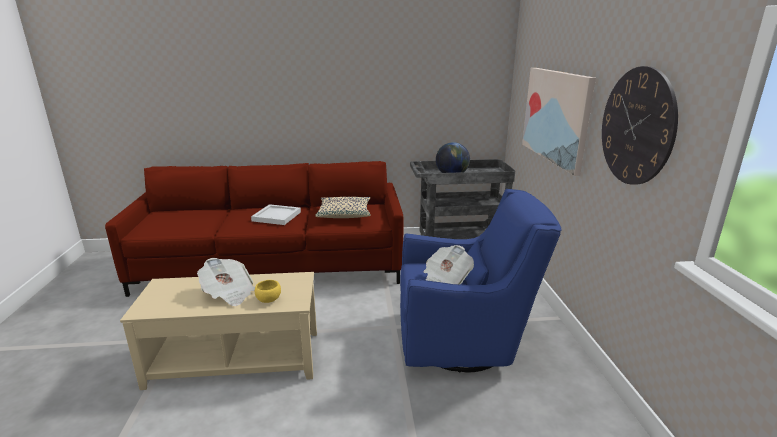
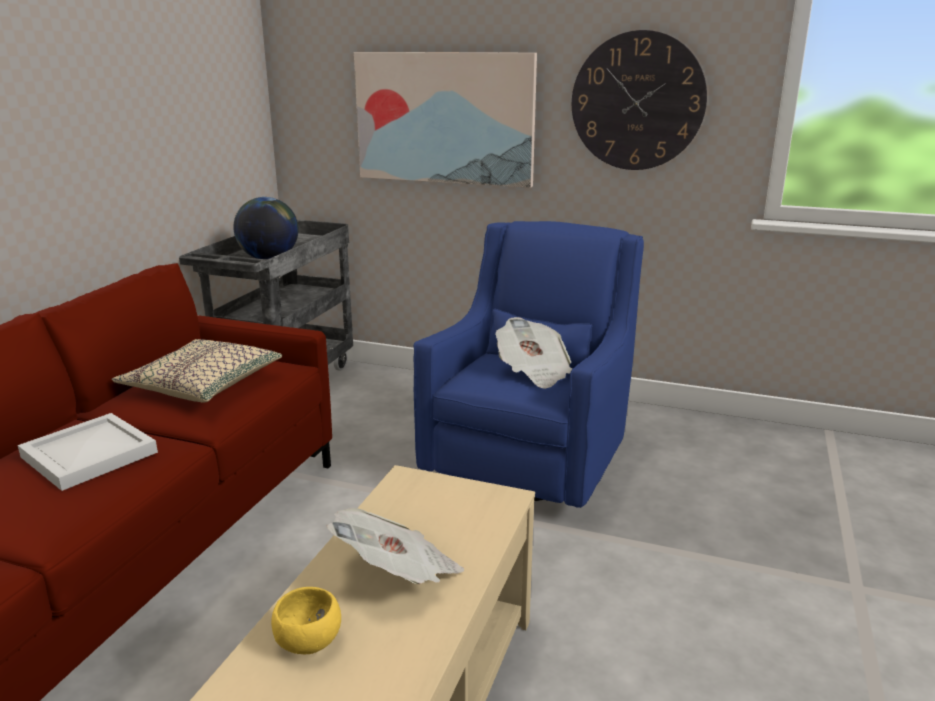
camera: 65 degrees left, 0 degrees up
(269, 299) = (465, 526): yellow bowl -> yellow bowl (307, 640)

